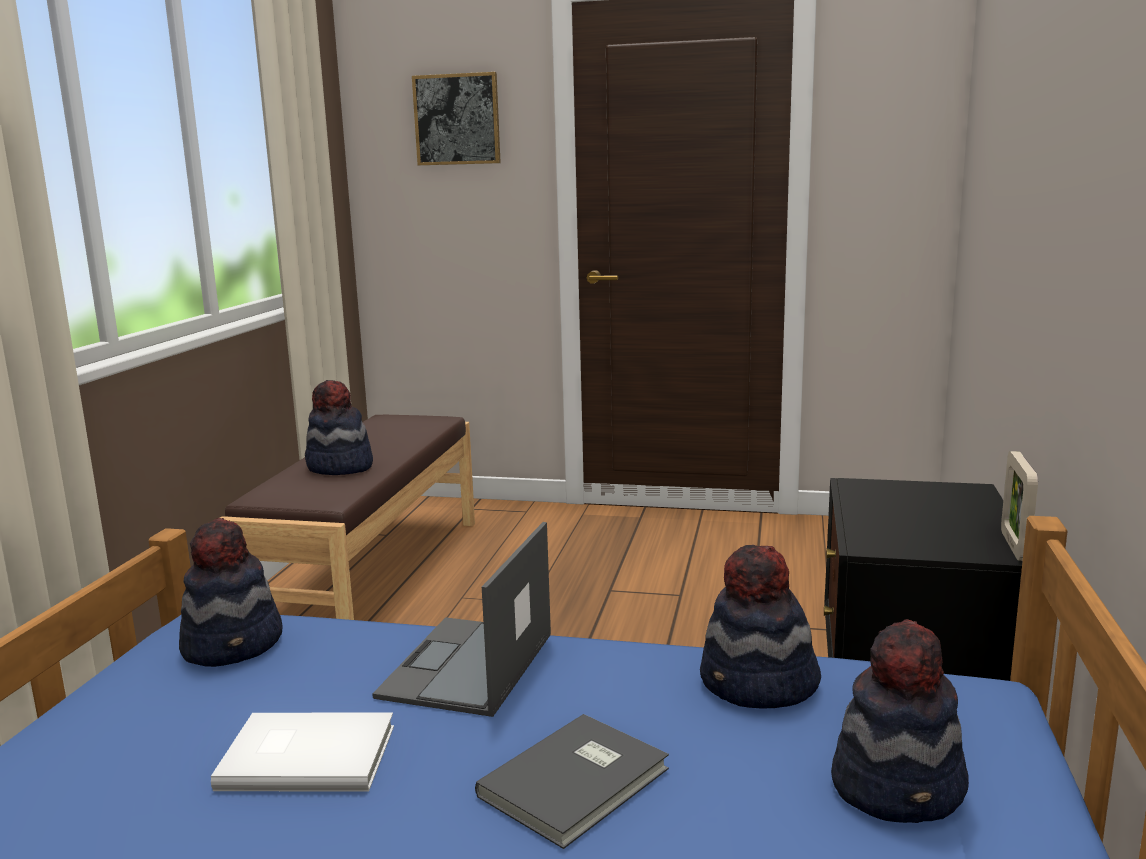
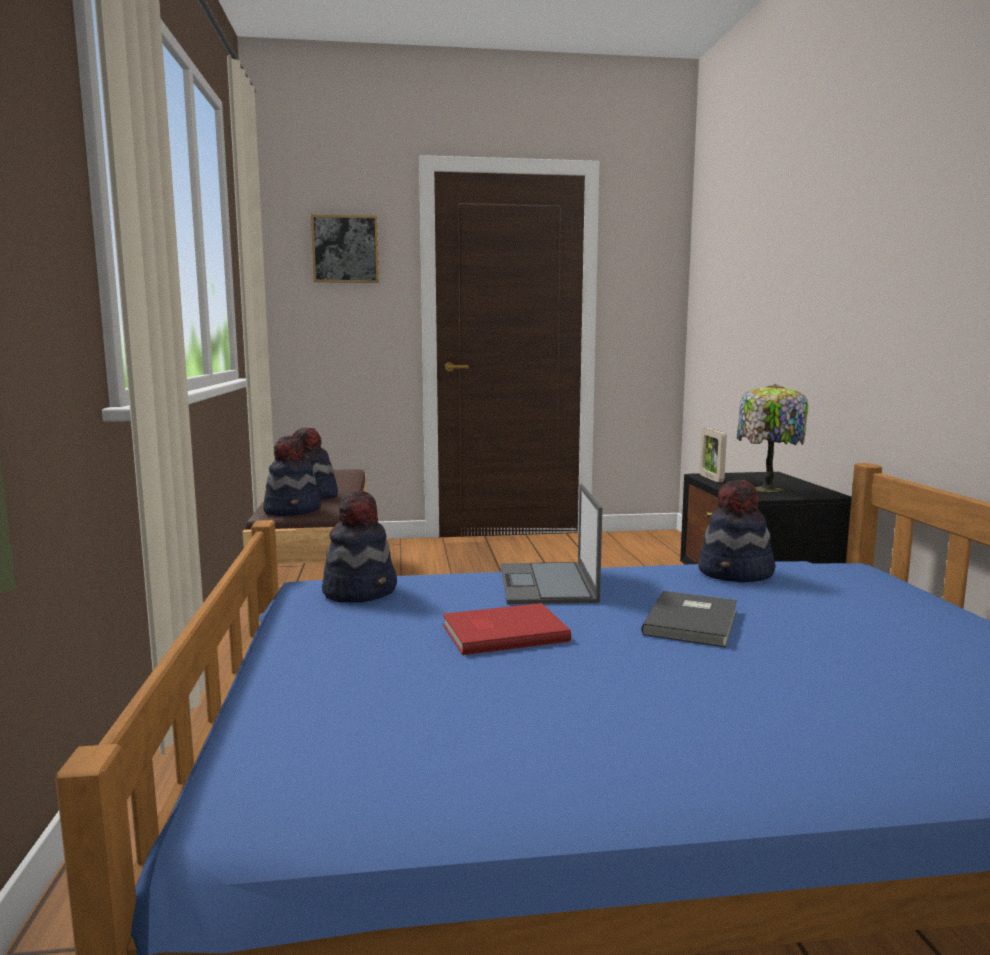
camera: 20 degrees left, 5 degrees down
(306, 754) = (502, 632): white book -> red book
(899, 786) = (865, 602): hat -> hat (293, 510)
(912, 530) = (766, 489): none -> table lamp
(1014, 546) = (829, 491): picture frame -> picture frame (711, 478)

